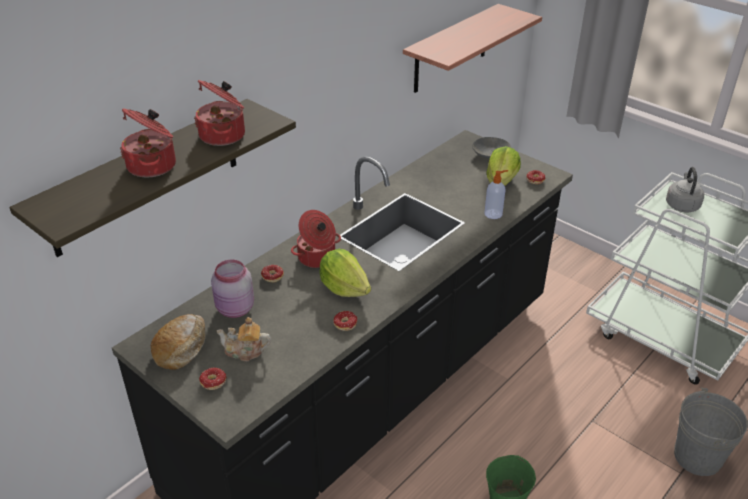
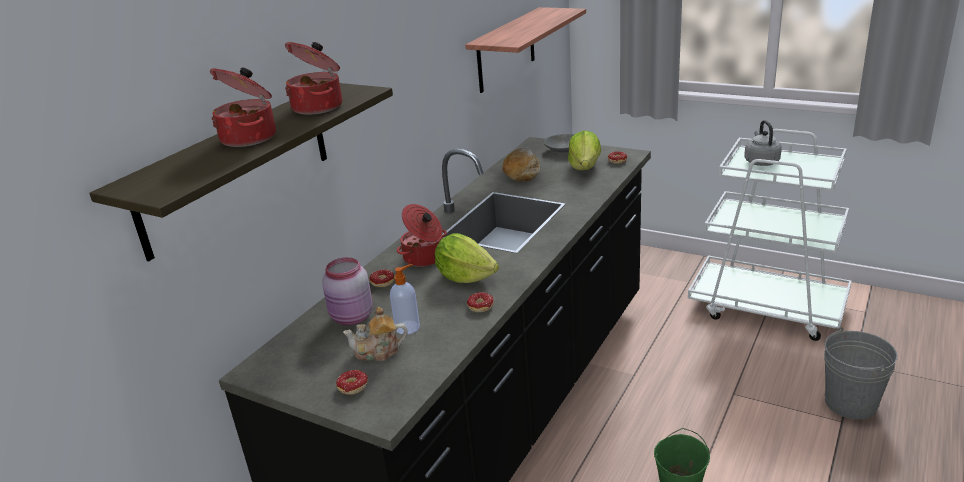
camera: 10 degrees left, 10 degrees down
(181, 347) = (302, 363): bread -> bread (522, 172)
(494, 214) = (590, 192): soap dispenser -> soap dispenser (408, 327)

